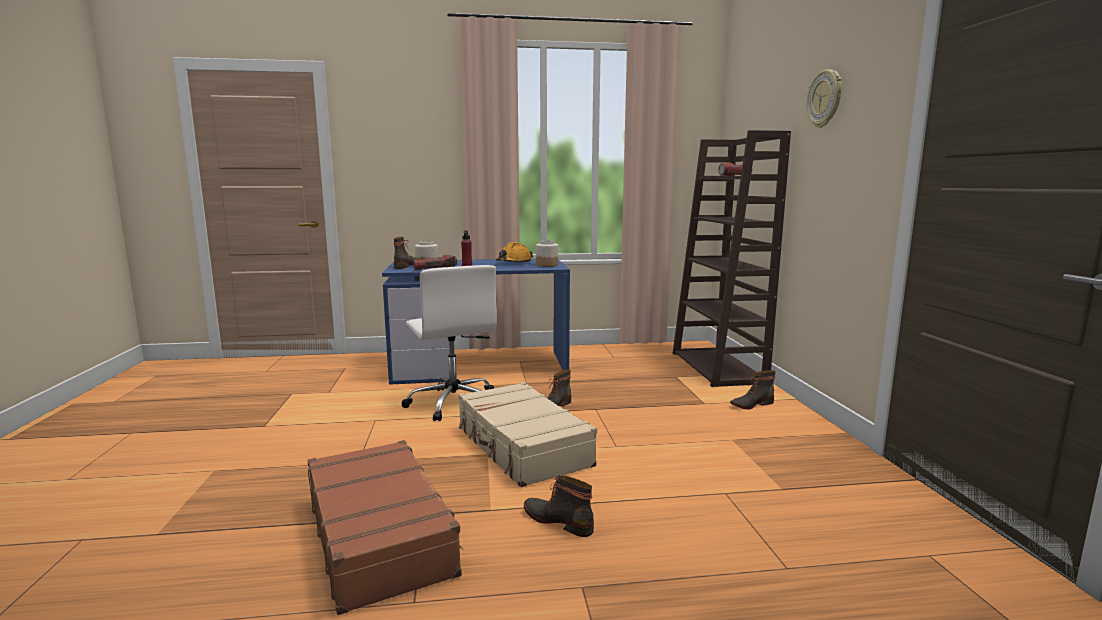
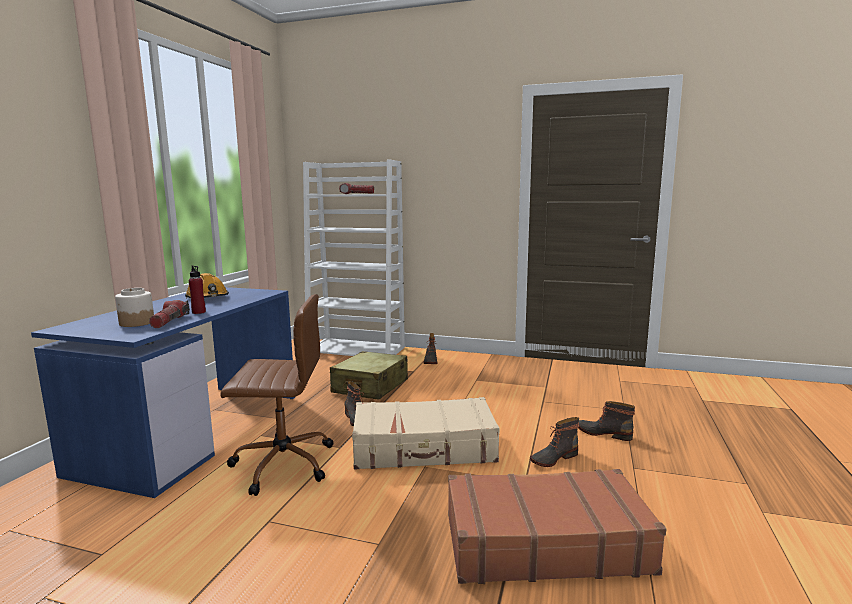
camera: 65 degrees left, 0 degrees up
(405, 265) = (102, 330): boot -> boot (604, 433)
(453, 402) = (281, 463): white office chair -> brown office chair
(547, 265) = (250, 292): jar -> none
(632, 395) = (370, 387): none -> beige suitcase
(718, 368) = (357, 350): brown bookcase -> white bookcase
(825, 99) = (435, 142): wall clock -> none

